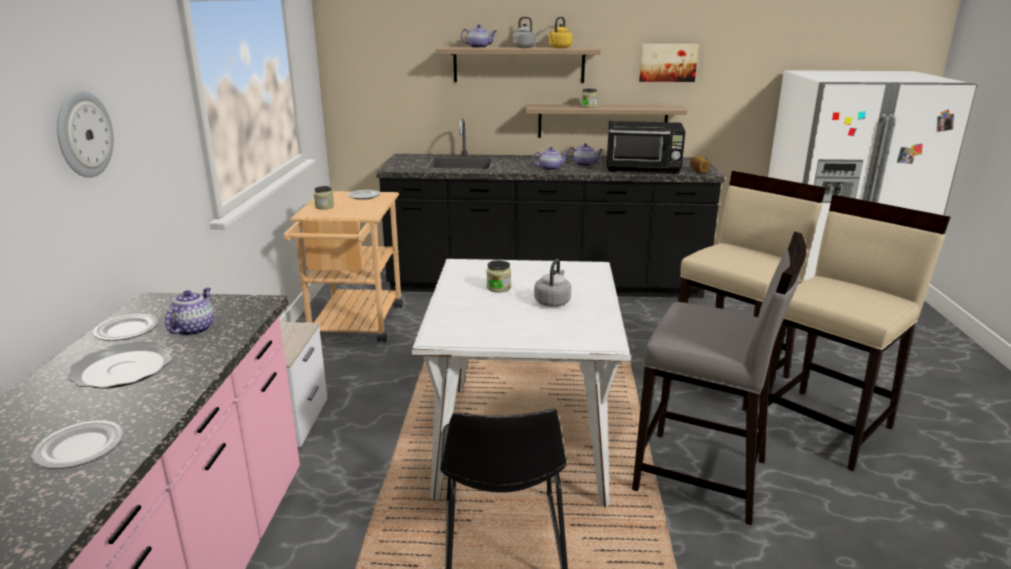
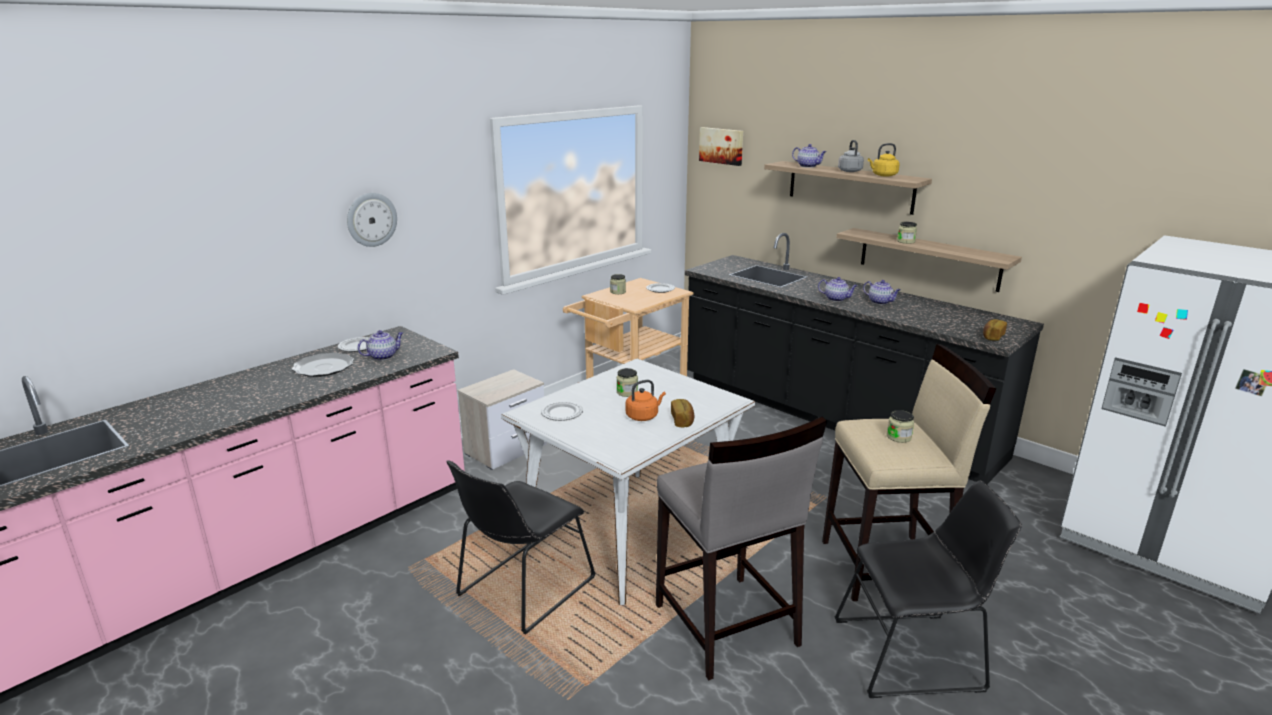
camera: 40 degrees right, 0 degrees up
(80, 448) = (252, 399): plate -> plate (562, 413)
(553, 301) = (643, 416): grey kettle -> orange kettle
(591, 294) = (683, 421): none -> bread
(643, 170) = (930, 321): black microwave -> none
(668, 62) = (1010, 205): picture -> picture (722, 146)
(744, 255) = (898, 437): none -> jar
(826, 427) = (914, 654): beige stool -> black chair

